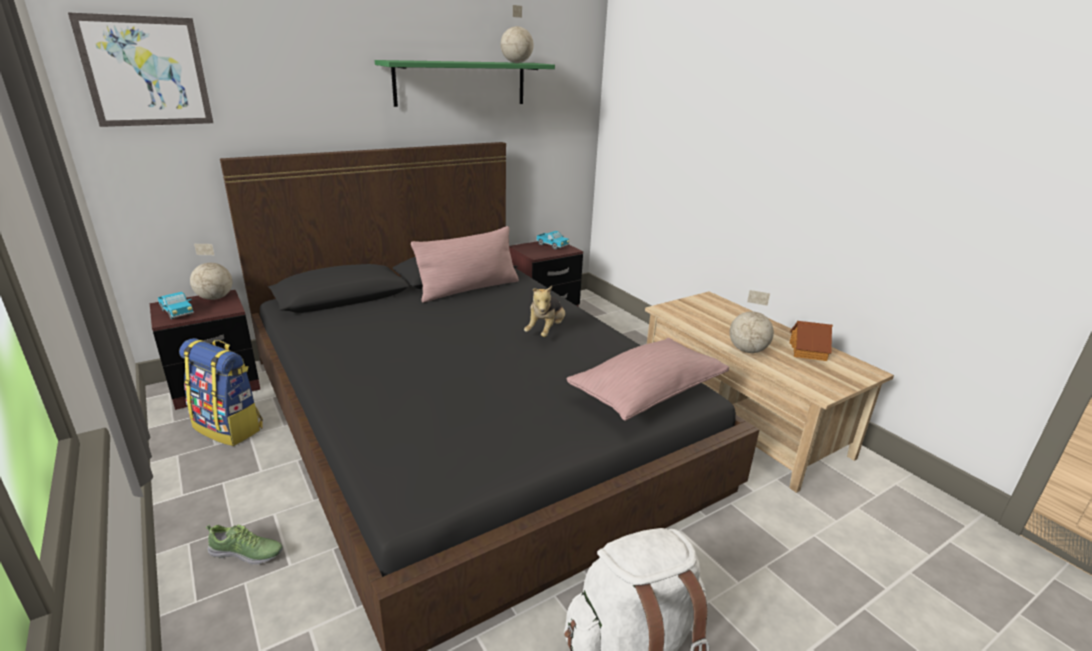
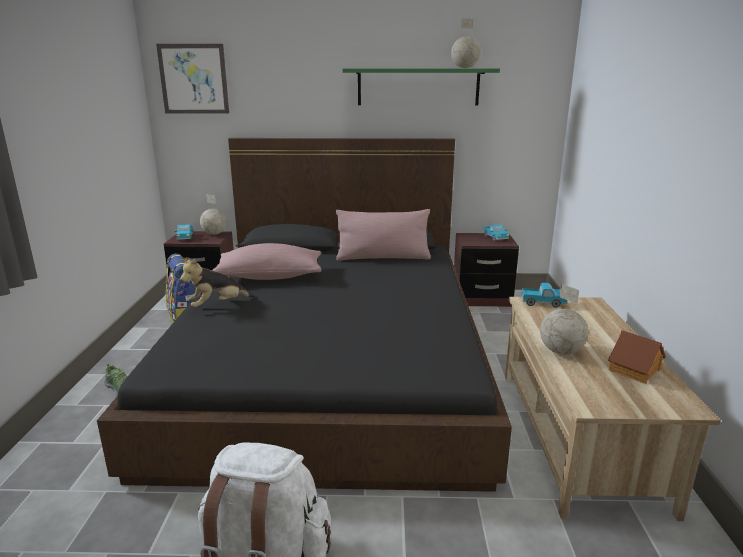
camera: 35 degrees right, 5 degrees down
(546, 331) = (400, 297): plush toy -> plush toy (217, 305)
(647, 393) = (417, 359): pink pillow -> pink pillow (270, 277)
(678, 307) = (543, 303): none -> toy truck

